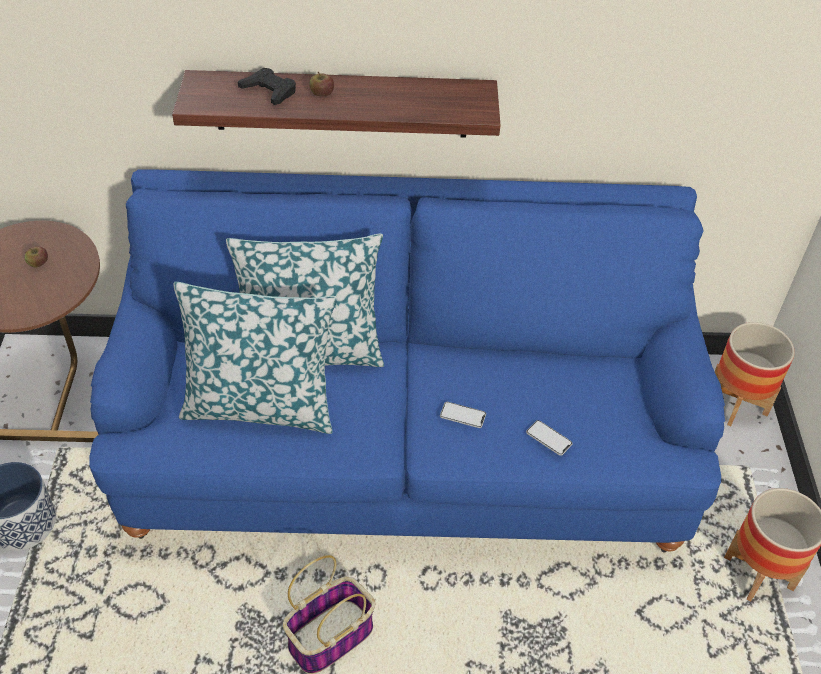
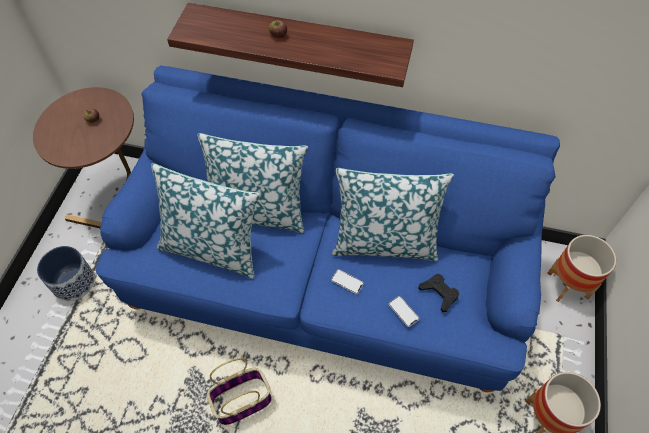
camera: 15 degrees right, 10 degrees up
(269, 91) = (241, 28): black game controller -> black game controller (439, 293)
(498, 360) = (385, 242): none -> pillow

